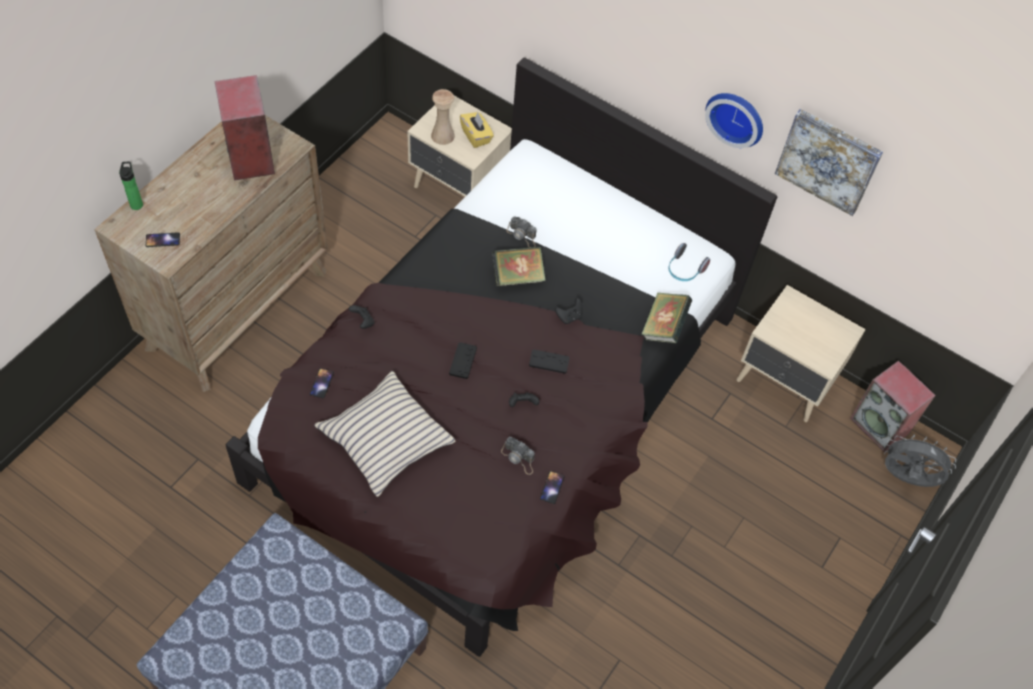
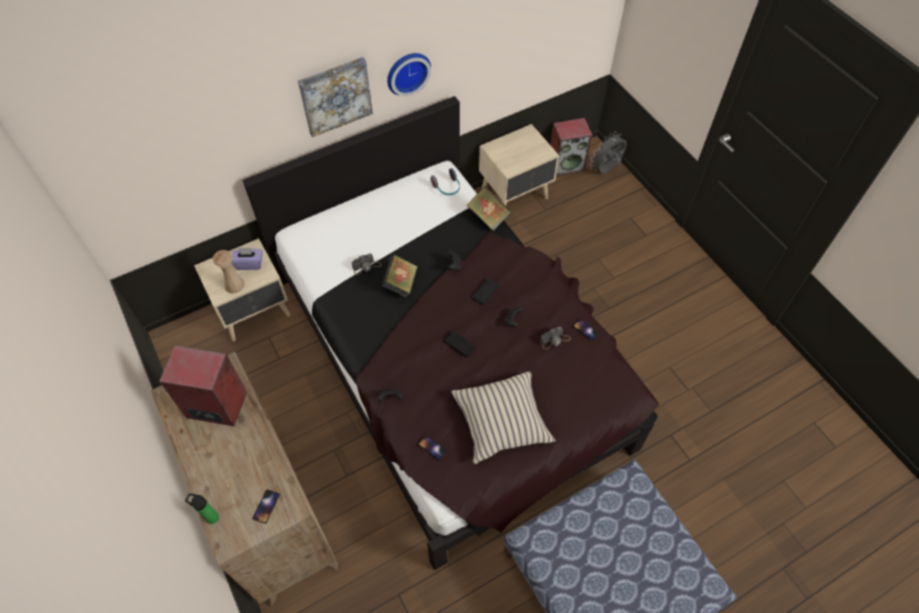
camera: 60 degrees left, 0 degrees up
(476, 136) = (249, 263): yellow tissue box -> purple tissue box
(828, 160) = (473, 43): picture -> picture (335, 96)

